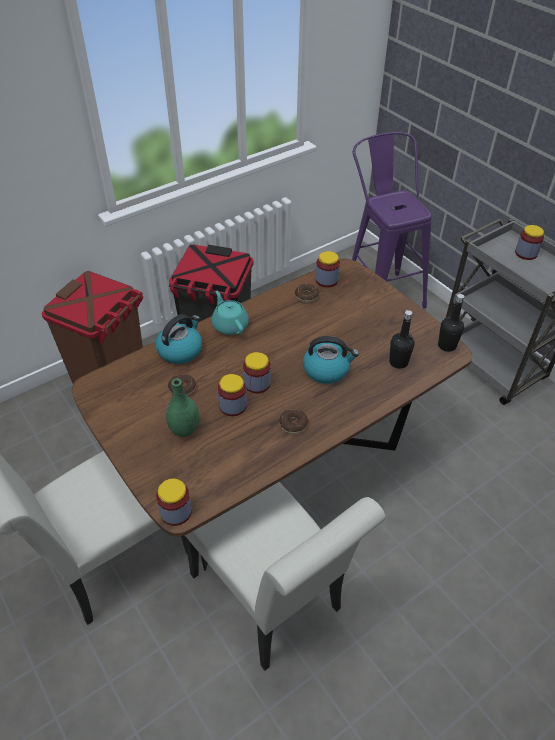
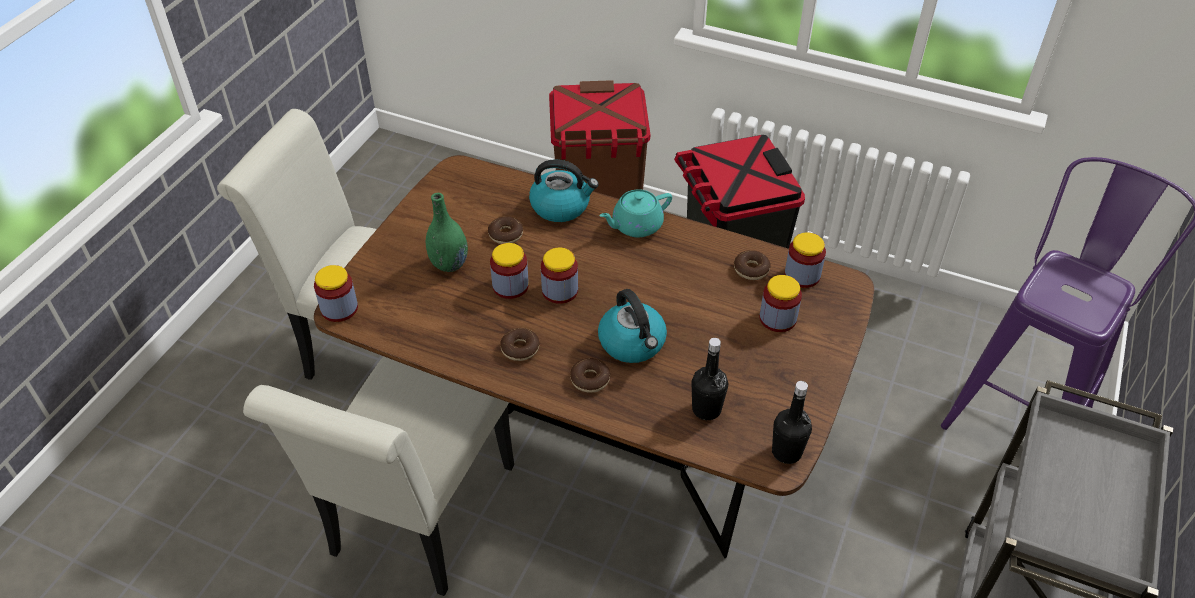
camera: 60 degrees right, 0 degrees up
(230, 325) = (636, 226): turquoise teapot -> turquoise teapot turned 150 degrees counterclockwise
(342, 401) = (590, 379): none -> donut
(526, 253) = (1110, 484): jar -> jar (777, 318)

